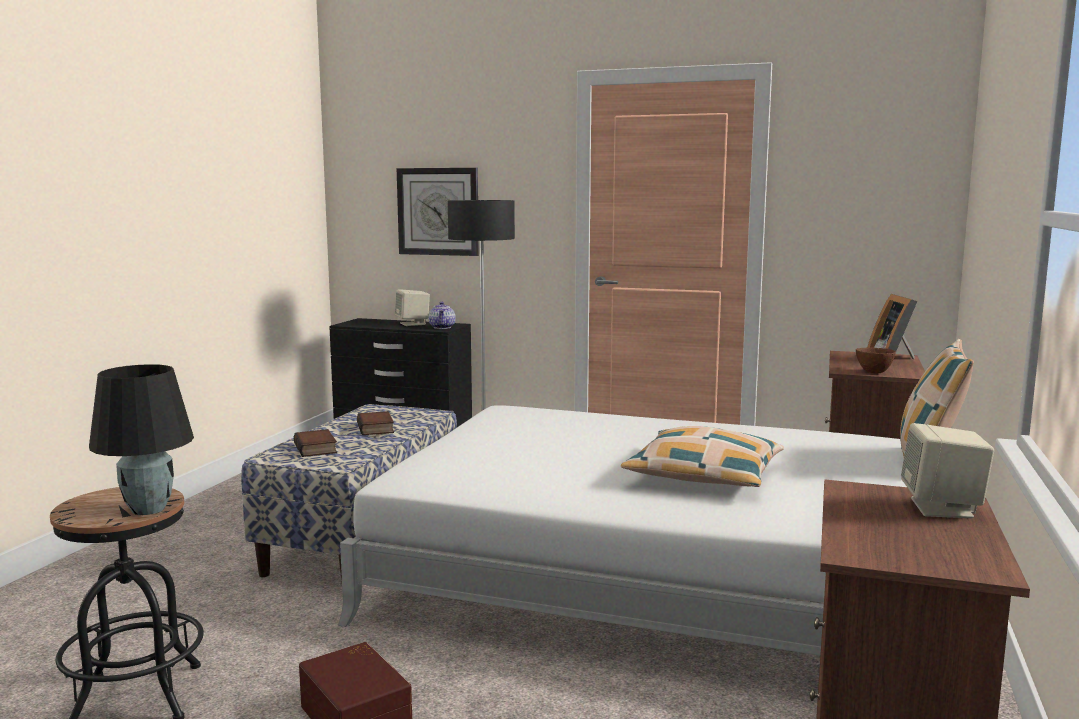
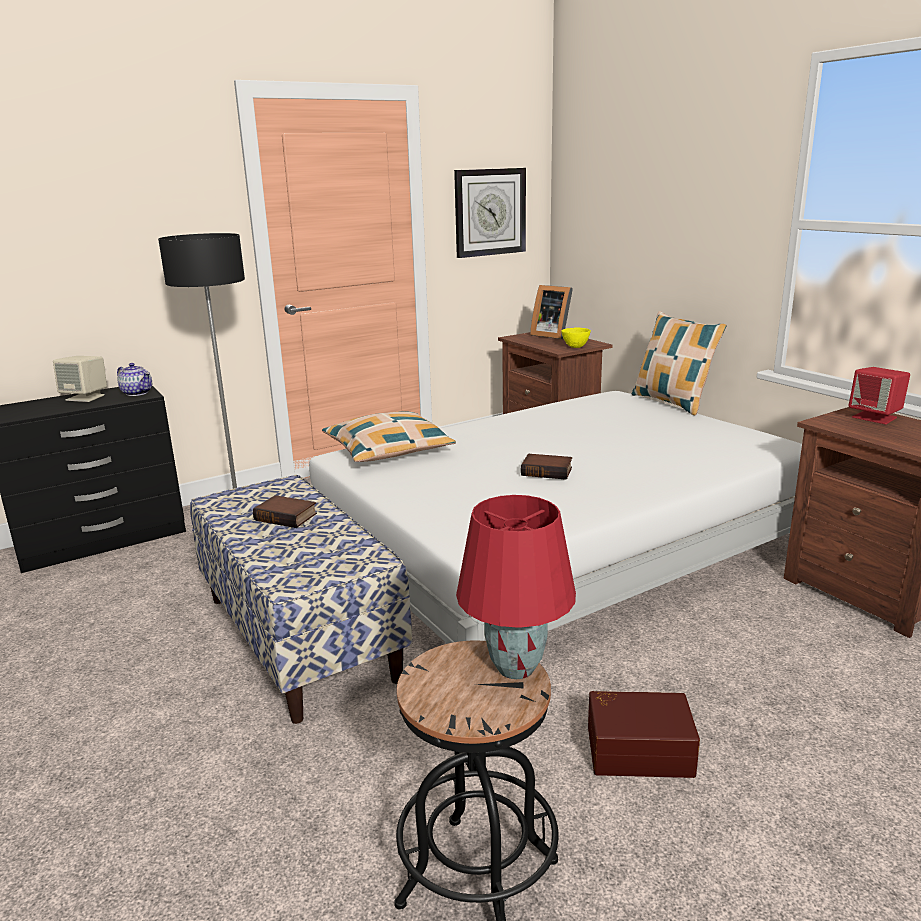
camera: 50 degrees left, 10 degrees up
(147, 509) = (514, 668): black table lamp -> red table lamp
(317, 448) = (301, 557): book -> book (547, 471)
(438, 211) = (80, 253): wall clock -> wall clock (490, 212)
(704, 474) = (617, 452): pillow -> pillow (388, 450)
(873, 372) = (575, 347): brown bowl -> yellow bowl
(942, 508) = (875, 417): beige speaker -> red speaker

